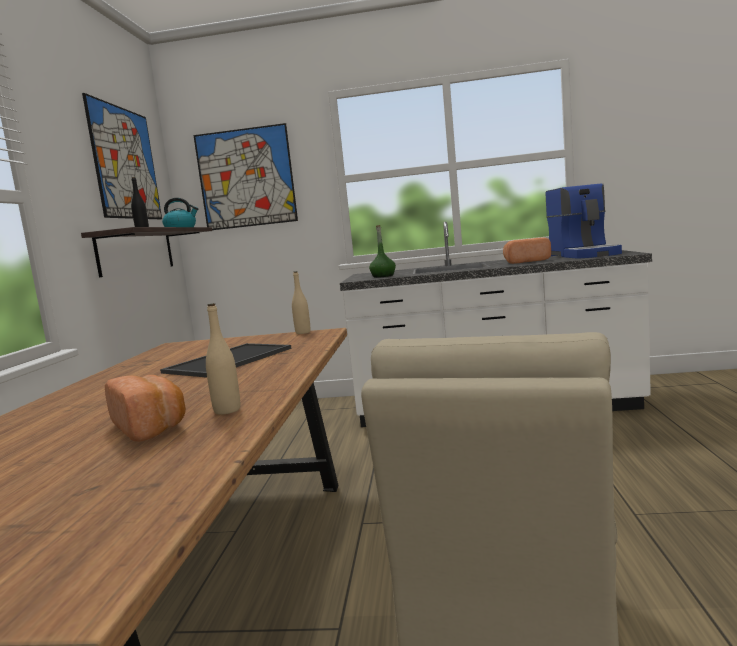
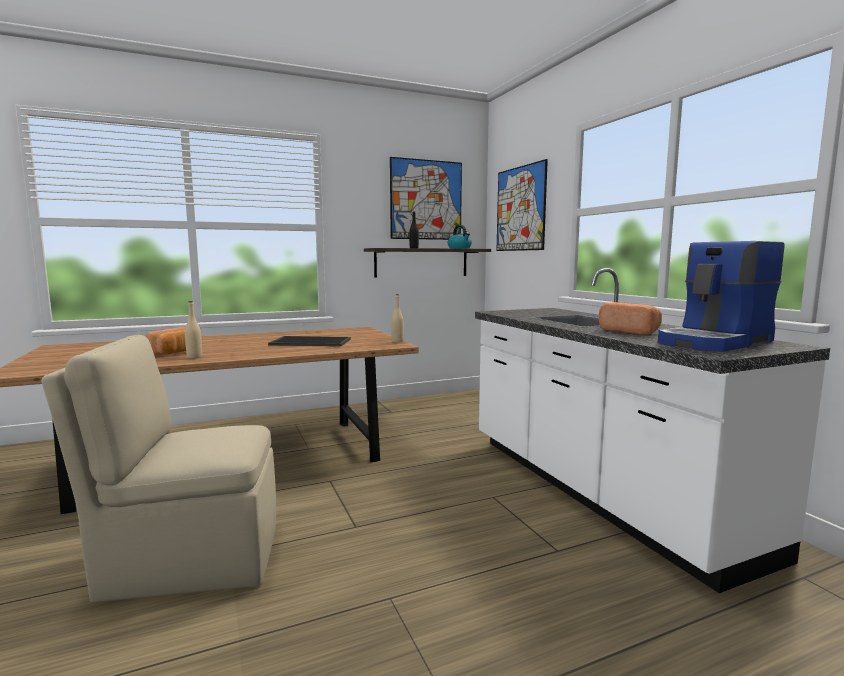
camera: 60 degrees right, 0 degrees up
(383, 276) = (516, 314): green bottle -> none

